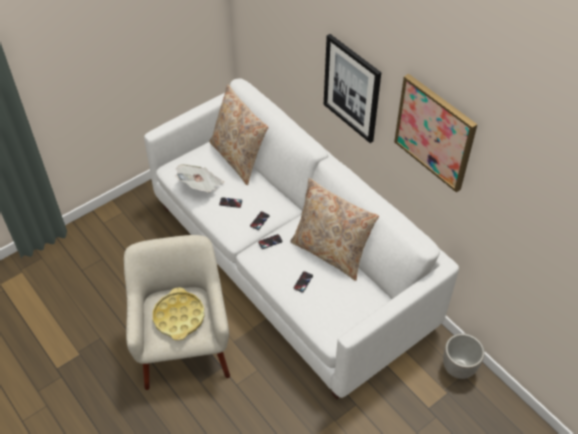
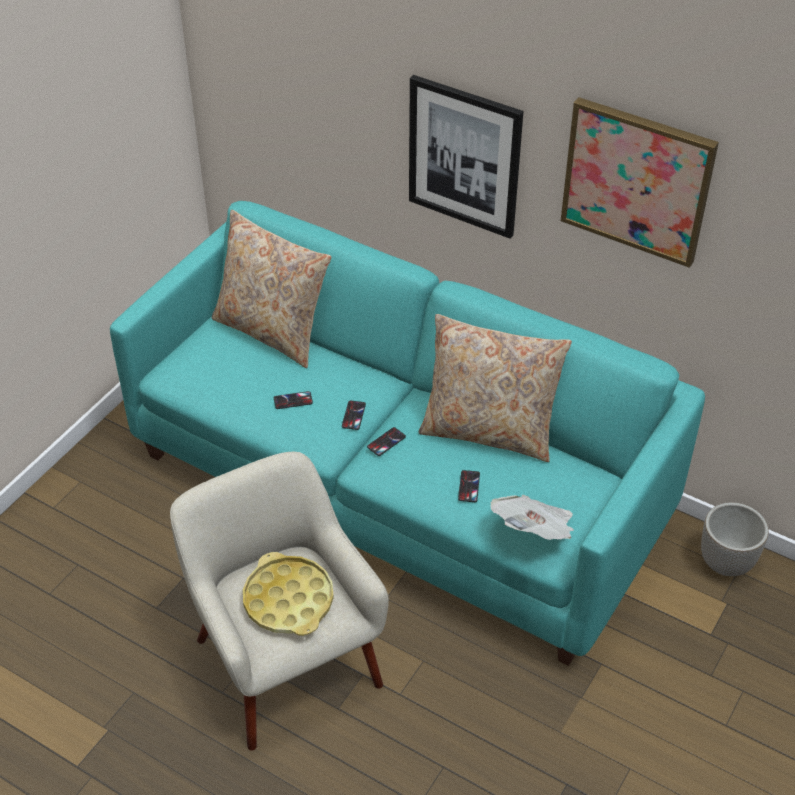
camera: 20 degrees left, 5 degrees down
(201, 186) = (231, 388): newspaper -> newspaper (534, 531)
(289, 265) = (398, 487): white sofa -> turquoise sofa

